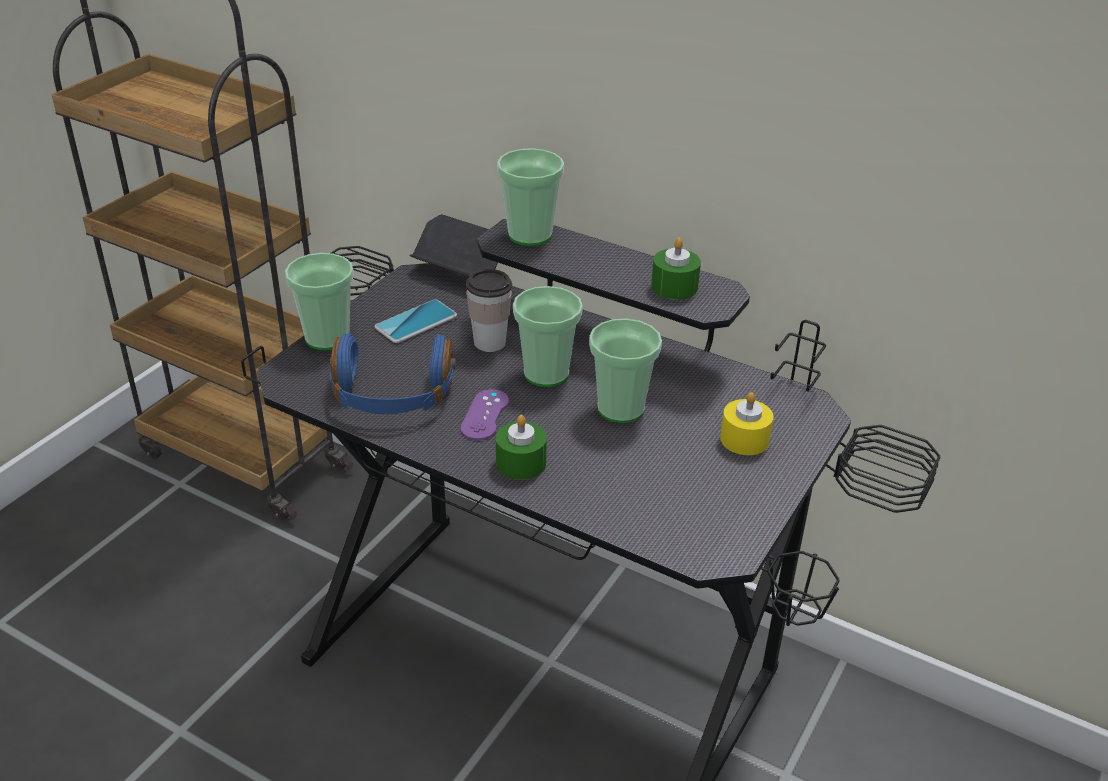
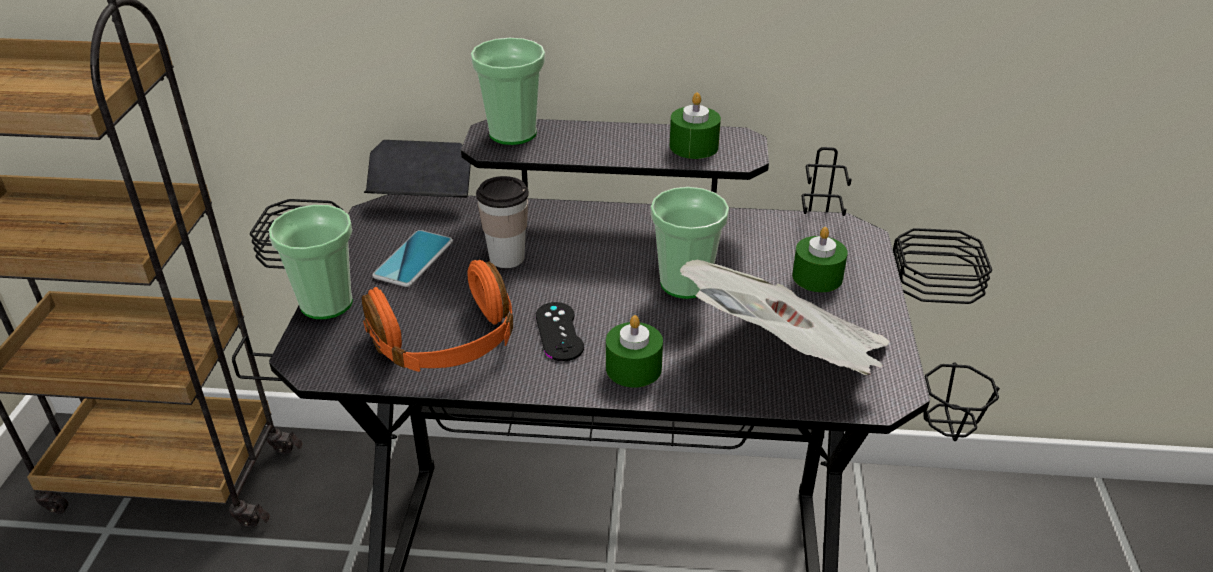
camera: 25 degrees left, 0 degrees up
(392, 396) = (447, 343): blue headphones -> orange headphones
(485, 415) = (559, 332): purple game controller -> black game controller
(546, 373) = (587, 271): cup -> none
(654, 498) = (786, 360): none -> newspaper
(744, 439) = (817, 277): yellow candle -> green candle

